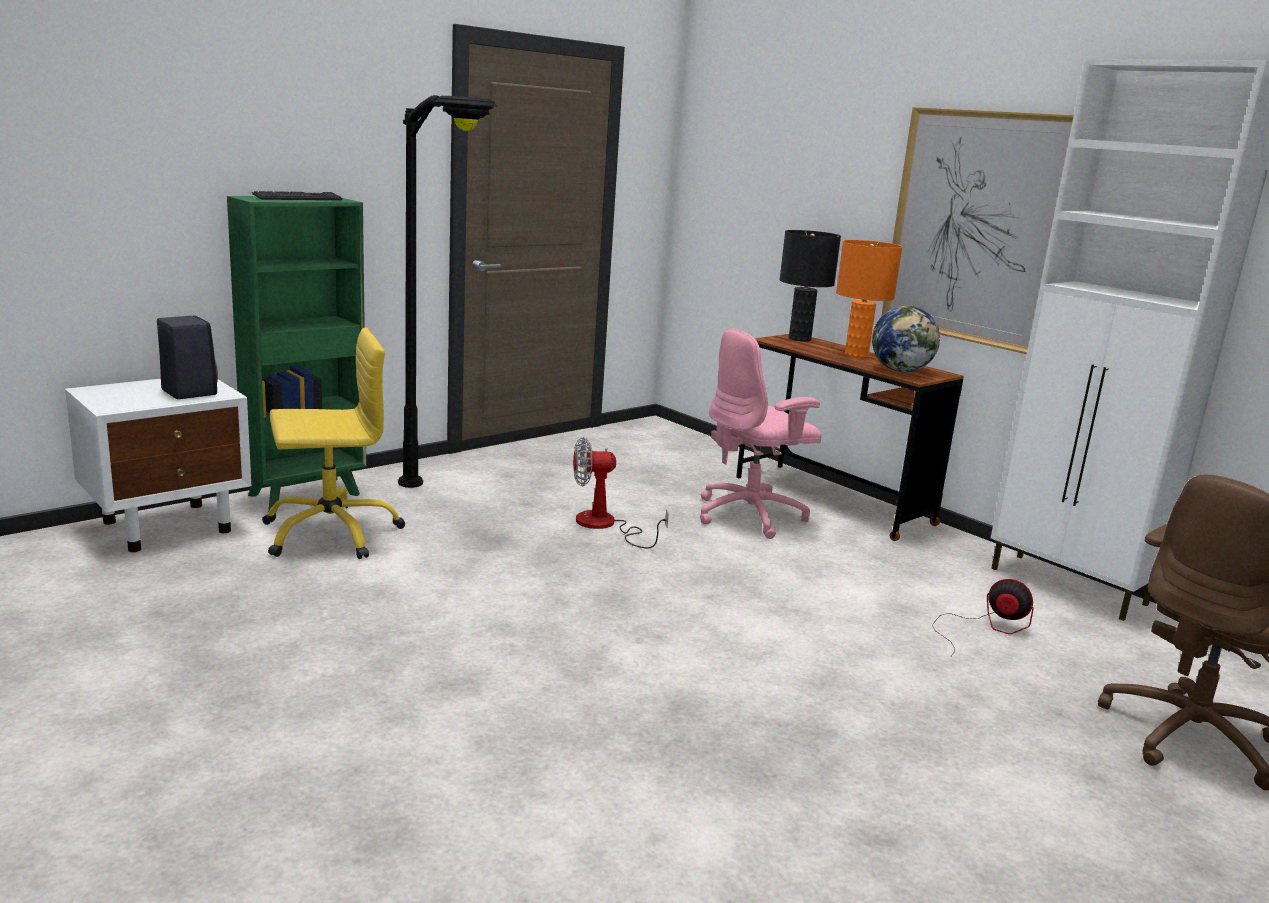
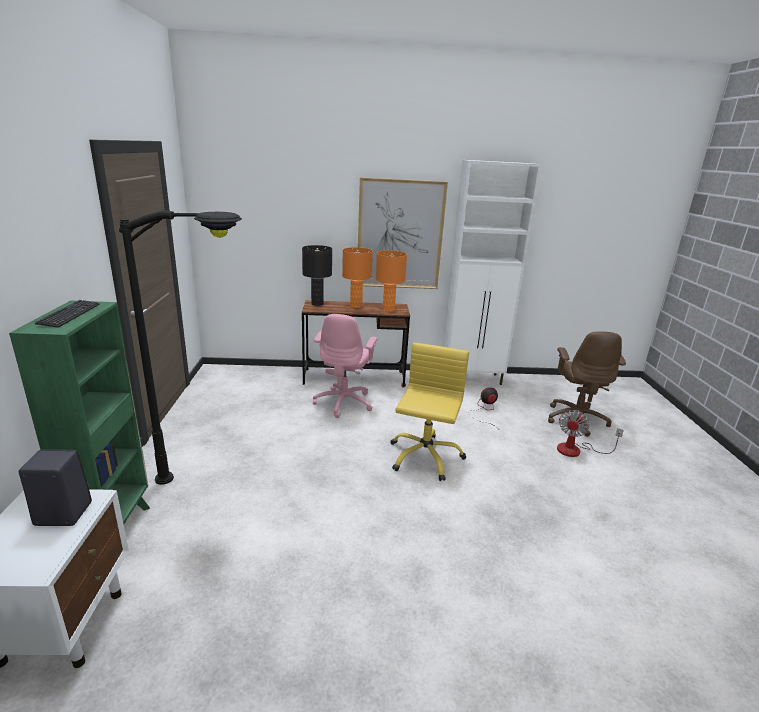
camera: 50 degrees left, 5 degrees up
(331, 533) = (188, 543): yellow office chair -> yellow office chair (424, 456)
(605, 526) = (306, 443): fan -> fan (576, 450)
(901, 371) = (388, 309): globe -> orange table lamp

